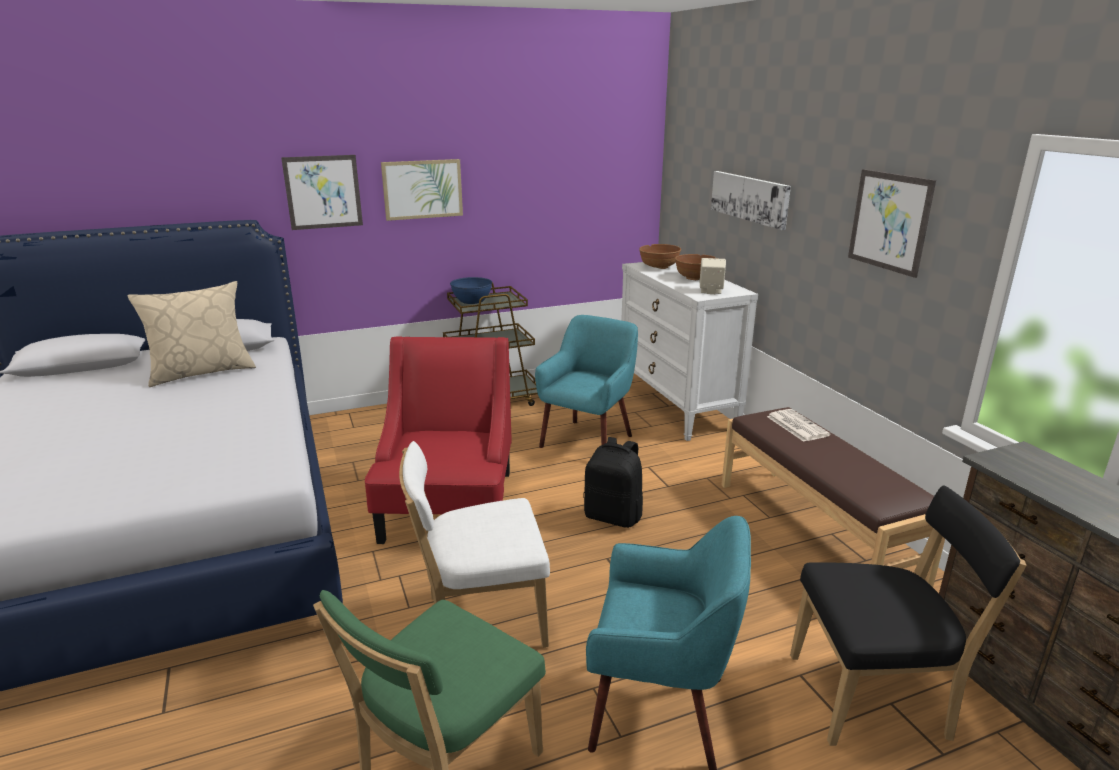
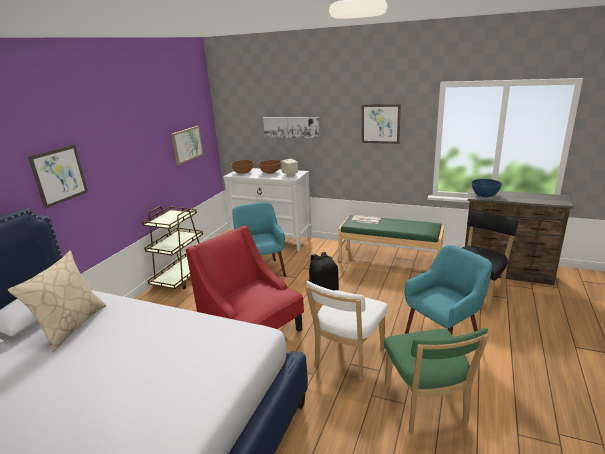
camera: 45 degrees left, 0 degrees up
(422, 189) = (115, 159): picture -> picture (187, 144)
(472, 301) = (161, 221): blue bowl -> blue bowl (485, 195)
(816, 531) = (389, 259): brown bench -> green bench

